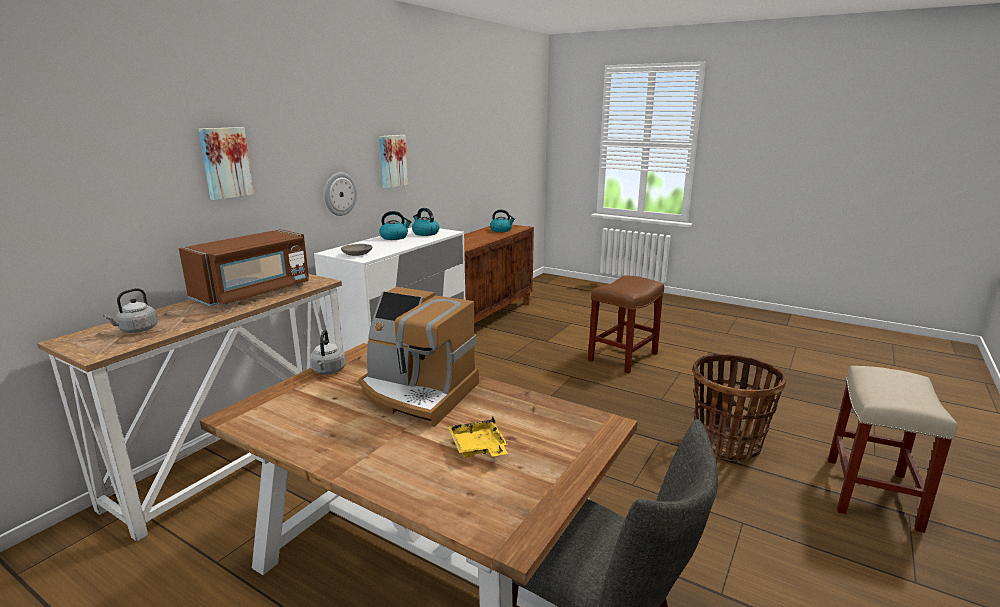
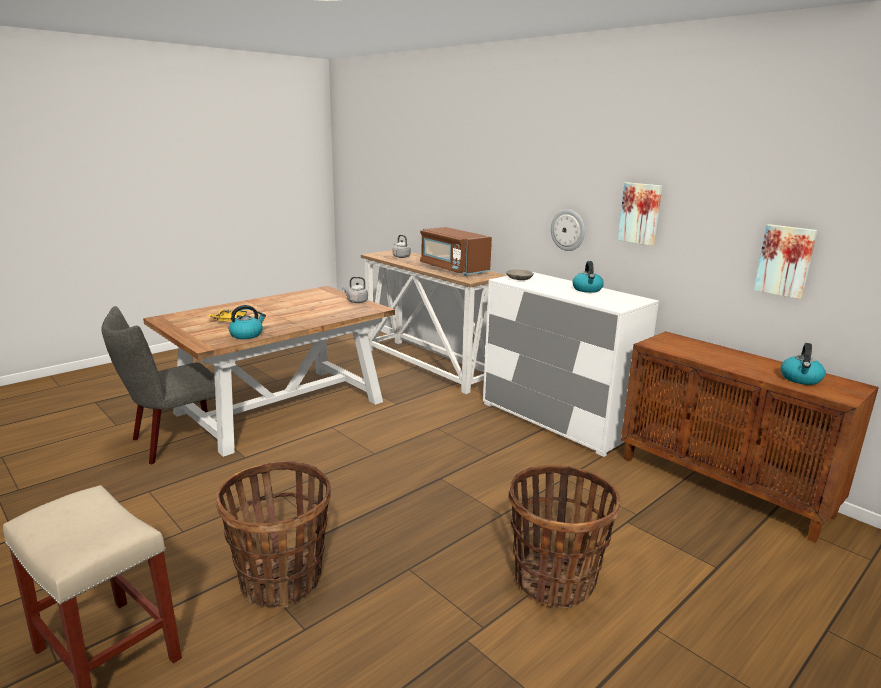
camera: 105 degrees right, 0 degrees up
(225, 163) = (487, 182): picture -> picture (785, 260)
(417, 393) = (304, 315): coffee machine -> none
(425, 233) = (607, 299): kettle -> kettle (247, 335)
(622, 357) = (554, 580): brown stool -> basket

